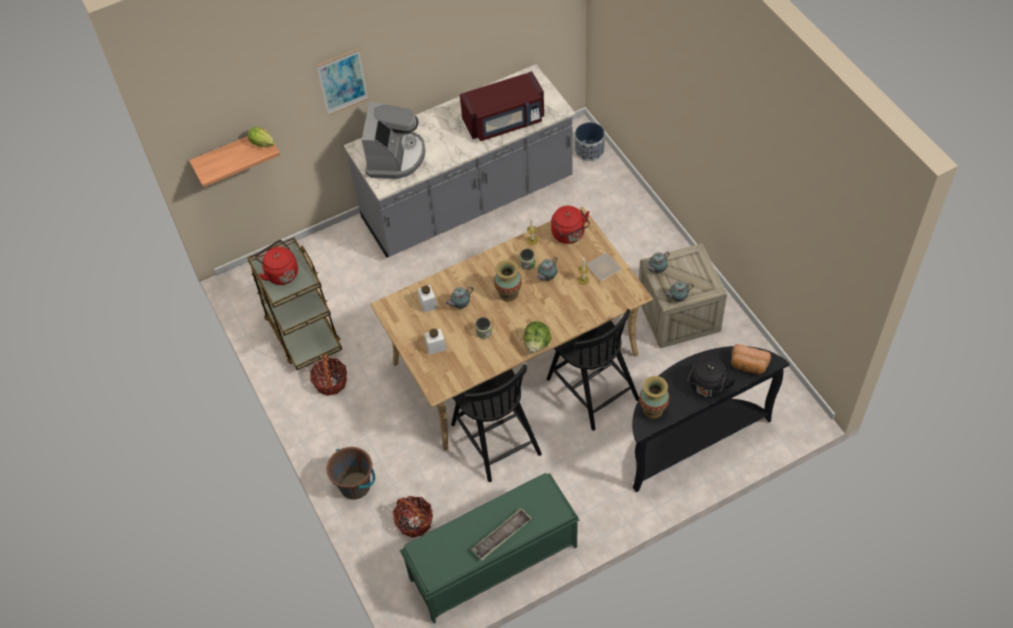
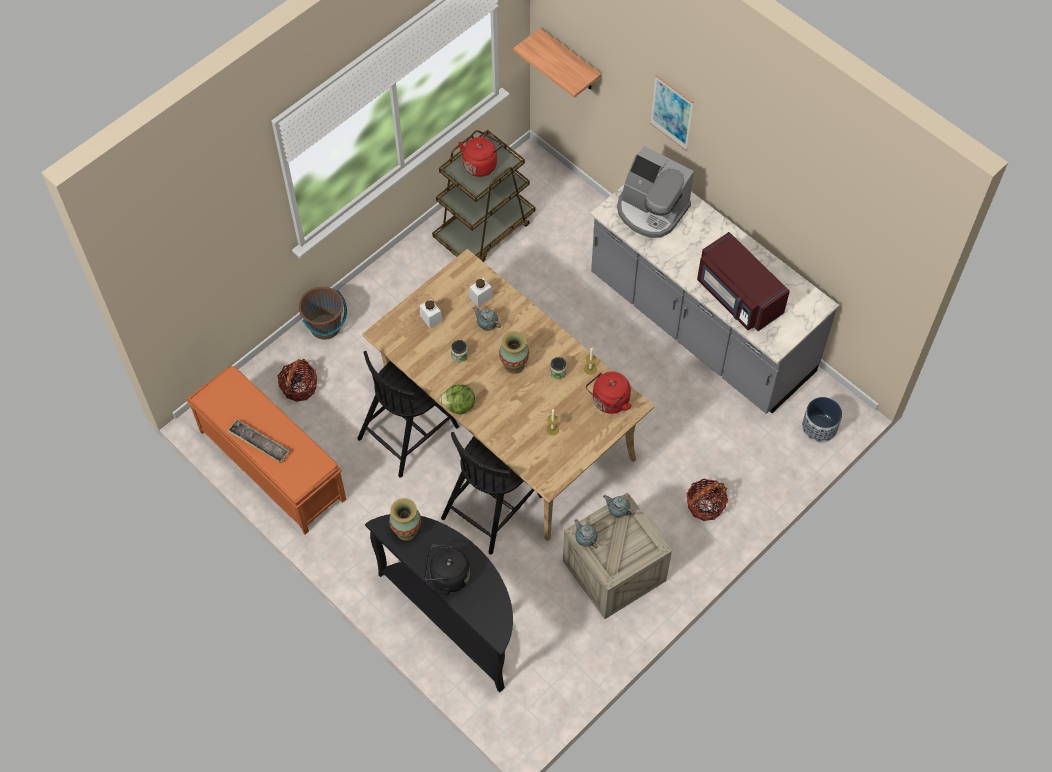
camera: 70 degrees right, 5 degrees up
(264, 144) = (580, 79): lettuce -> none
(331, 382) = (433, 271): basket -> basket (705, 505)
(395, 157) = (651, 210): coffee machine -> coffee machine turned 45 degrees clockwise
(492, 563) = (271, 464): green bench -> orange bench
(547, 277) = (545, 394): teapot -> none
(602, 267) = (574, 443): plate -> none
(748, 366) = (486, 612): bread -> none

